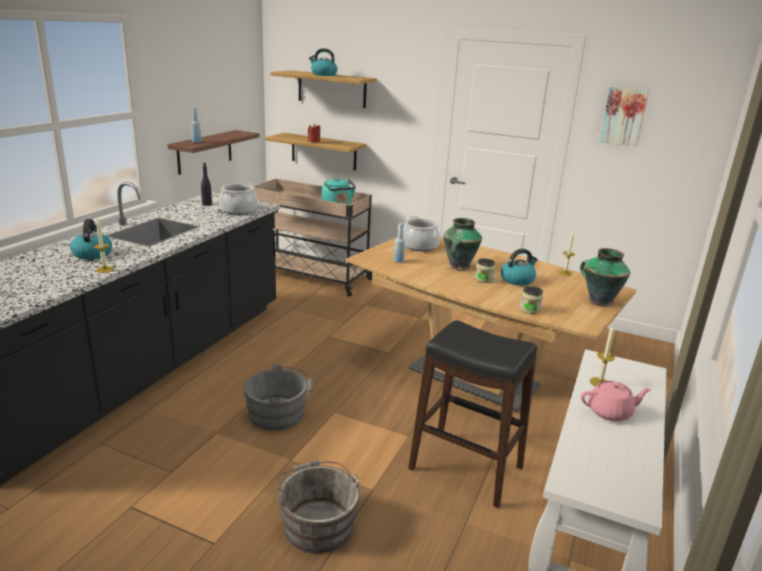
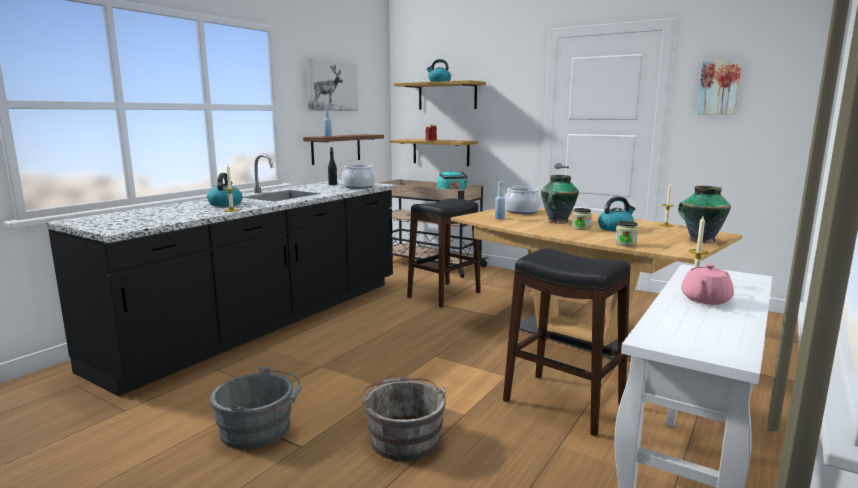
camera: 10 degrees right, 10 degrees down
(197, 79) = (331, 86): none -> picture
(280, 414) = (383, 355): grey bucket -> grey bucket (260, 429)
(333, 322) = (444, 294): none -> black stool
(610, 412) = (705, 300): pink teapot -> pink teapot turned 120 degrees clockwise

